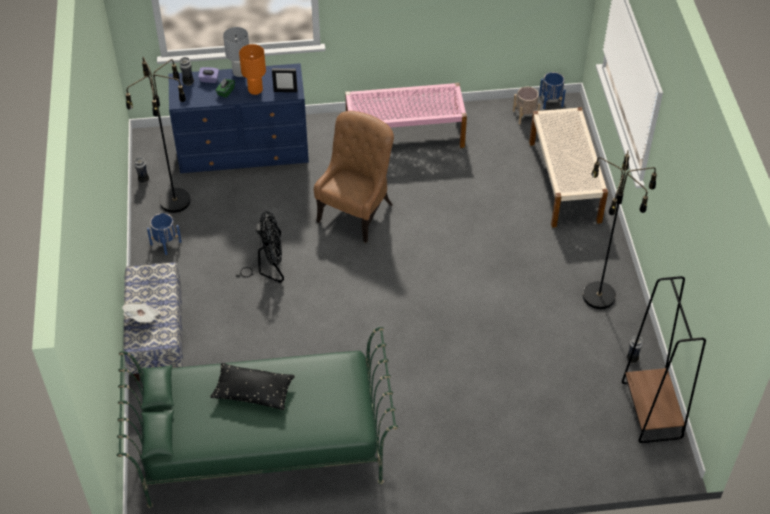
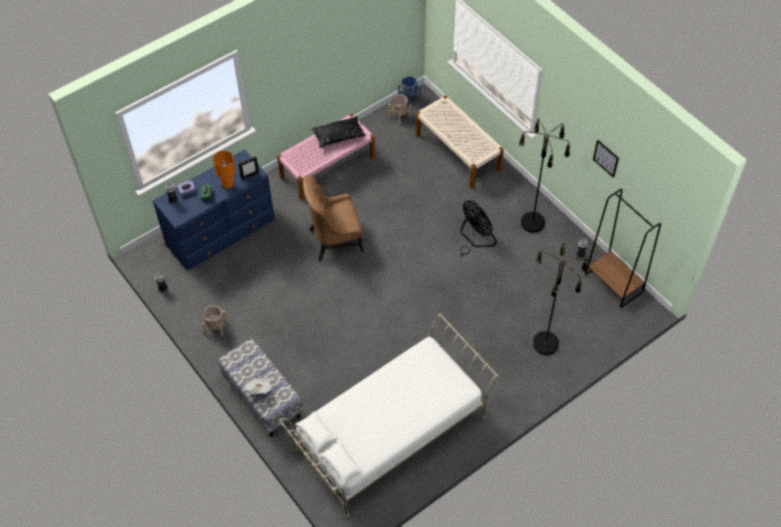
camera: 30 degrees left, 5 degrees up
(165, 243) = (216, 327): blue planter -> beige planter
(175, 201) = (199, 293): floor lamp -> floor lamp (546, 343)
(240, 73) = (206, 176): grey table lamp -> none
(253, 392) = (382, 401): black pillow -> black pillow (338, 136)
(263, 444) = (390, 433): green bed -> white bed
(267, 263) = (300, 306): black fan -> black fan (473, 237)
(356, 212) = (334, 240): brown chair -> brown chair turned 105 degrees counterclockwise
(688, 233) = (606, 158): none -> picture

